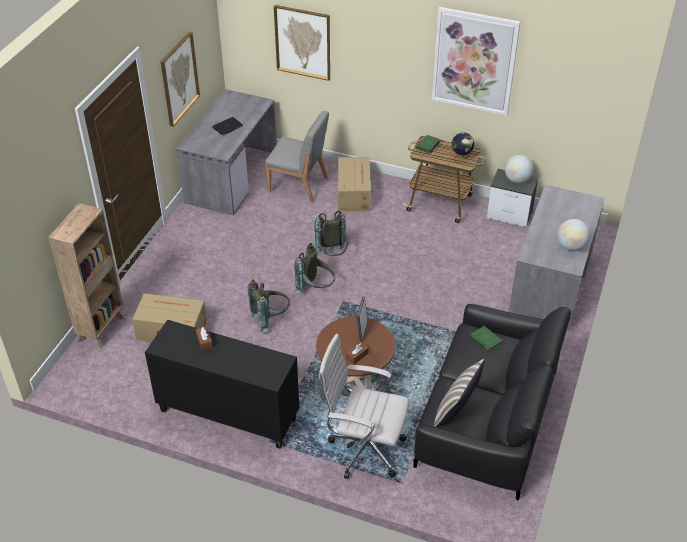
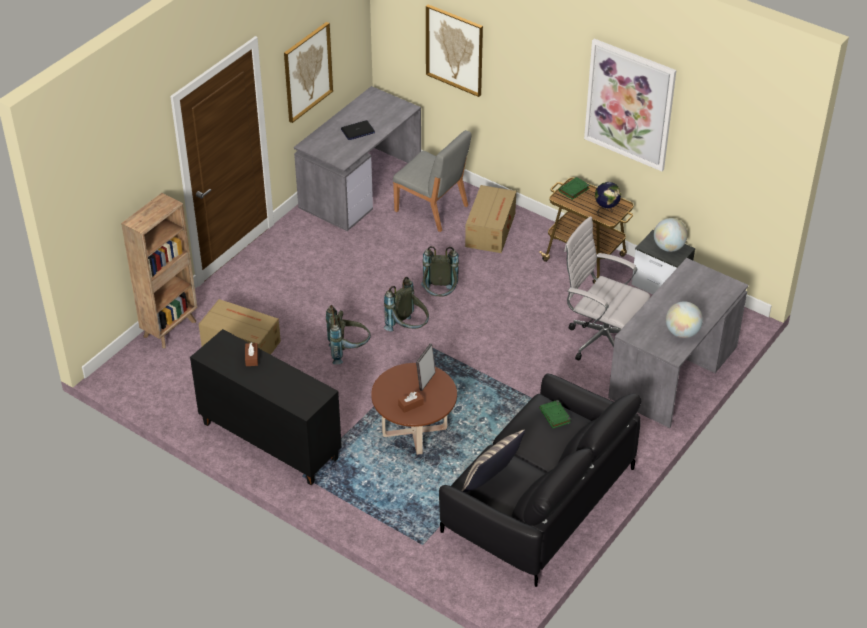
camera: 15 degrees right, 0 degrees up
(363, 449) = (395, 503): white office chair -> white office chair (600, 340)

